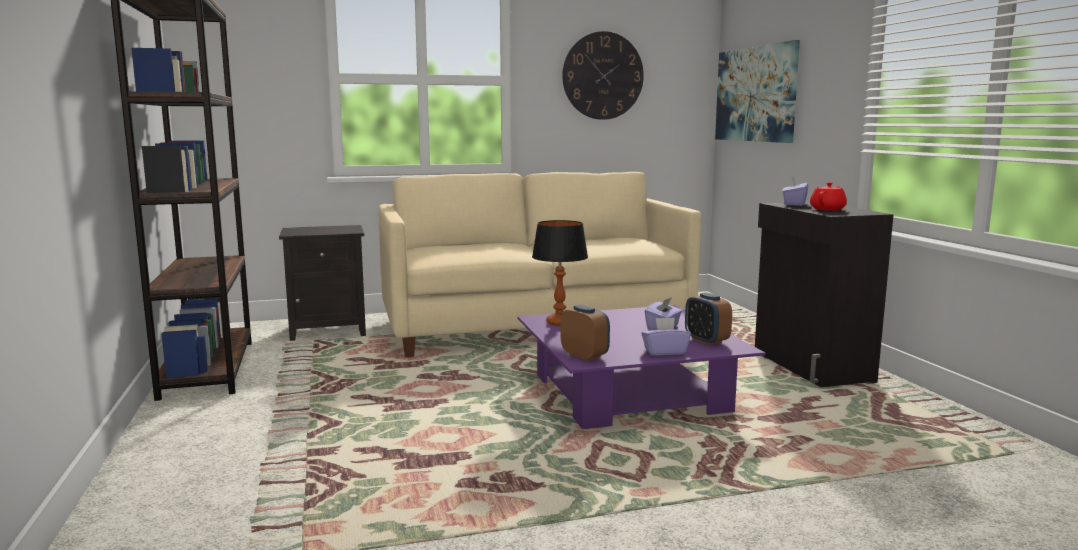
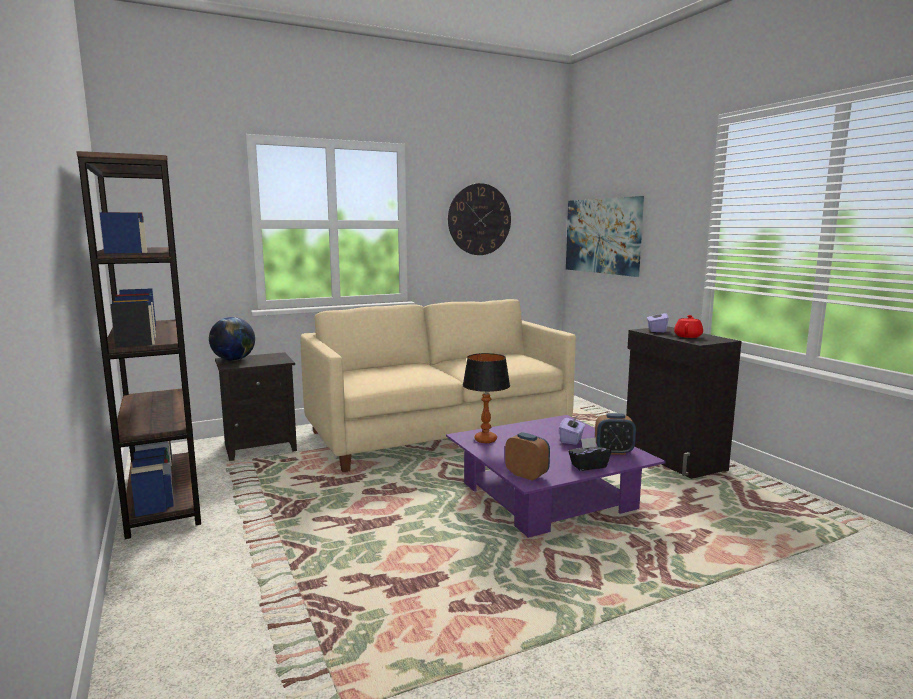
camera: 10 degrees left, 0 degrees up
(300, 229) = (234, 360): none -> globe
(664, 352) = (588, 466): purple tissue box -> black tissue box
(706, 341) = (614, 451): alarm clock -> alarm clock turned 45 degrees counterclockwise

